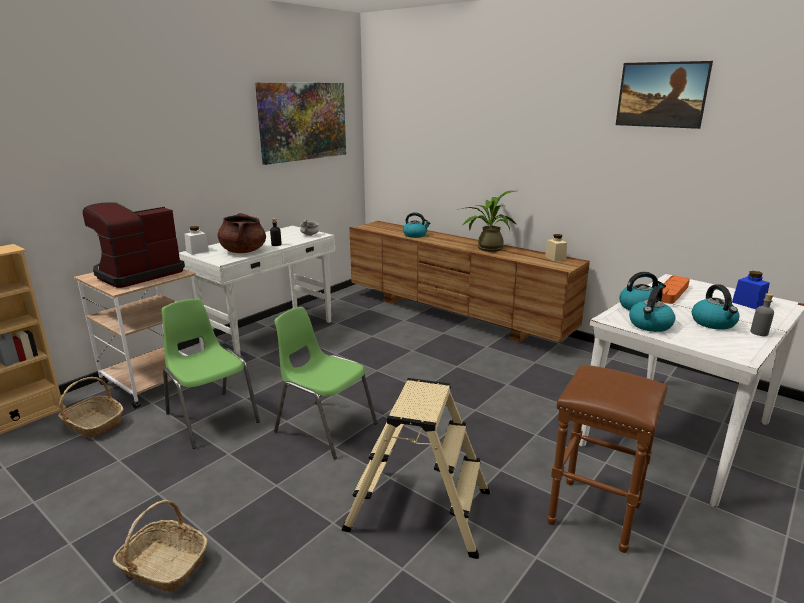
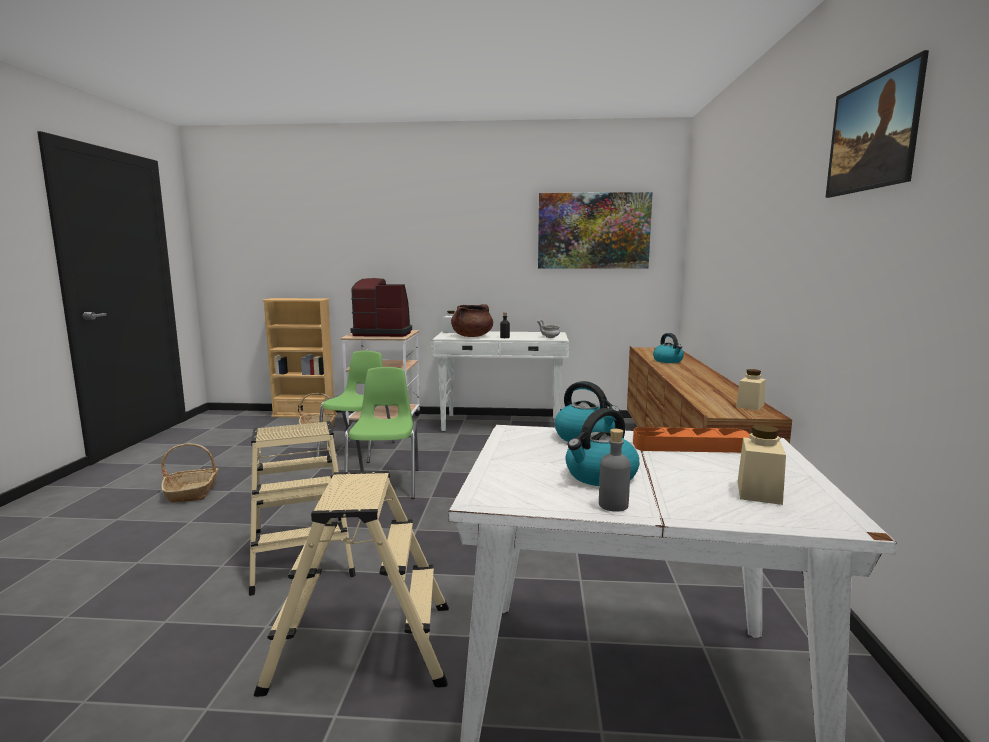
camera: 55 degrees right, 10 degrees down
(486, 248) = (700, 382): potted plant -> none
(592, 514) = (361, 646): brown stool -> beige step ladder
(650, 325) = (523, 447): kettle -> none
(748, 303) = (759, 492): blue jar -> beige jar

